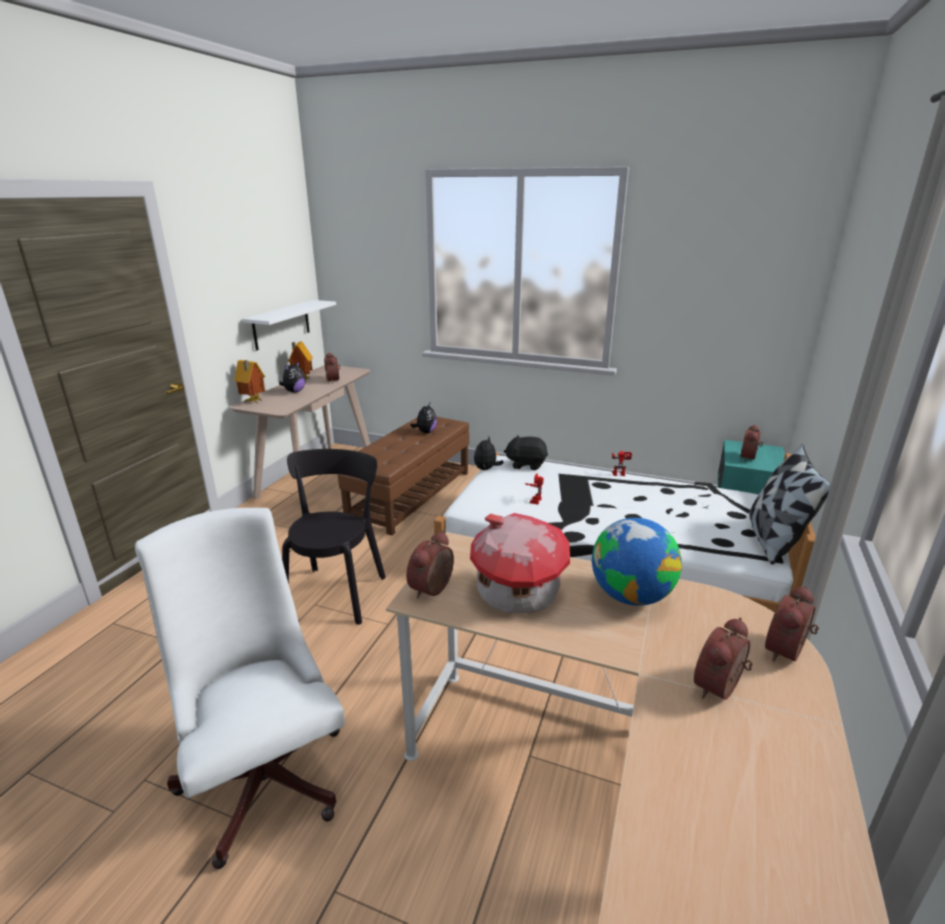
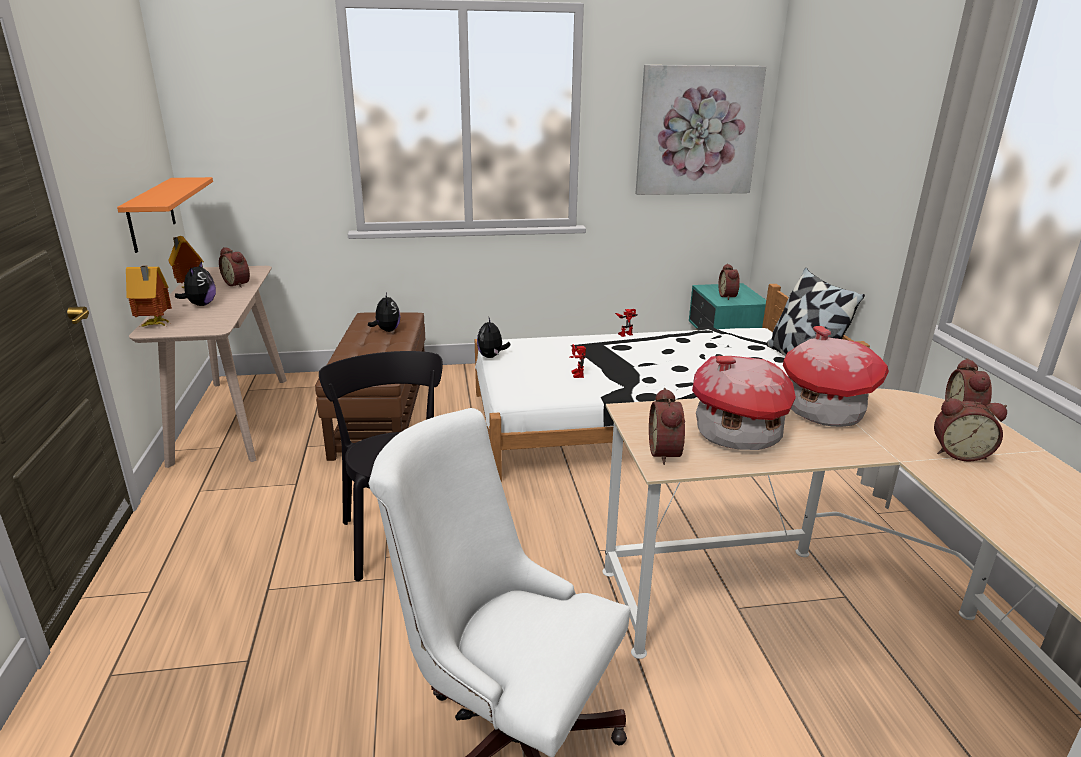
camera: 30 degrees left, 0 degrees up
(281, 324) = (151, 214): white shelf -> orange shelf
(526, 464) = (528, 343): black plush toy -> none
(630, 595) = (823, 411): globe -> toy house
(721, 688) = (959, 453): alarm clock -> alarm clock turned 90 degrees counterclockwise
(740, 290) = (698, 131): none -> picture

